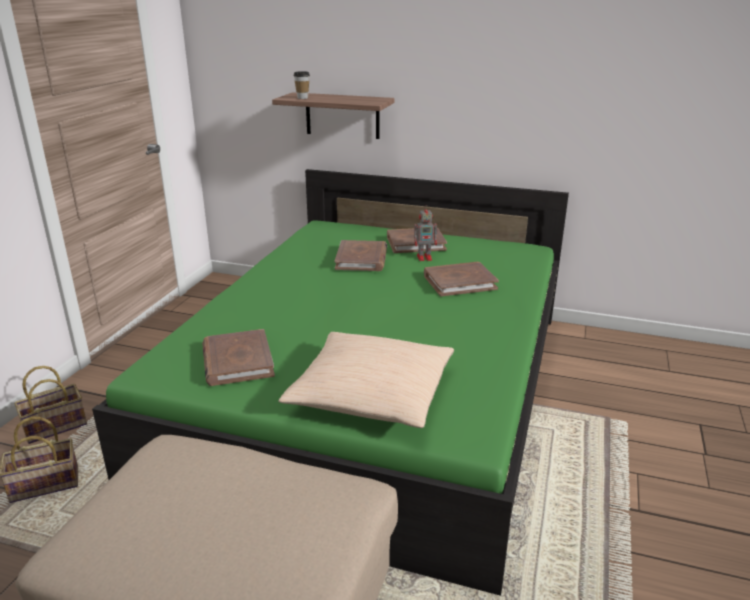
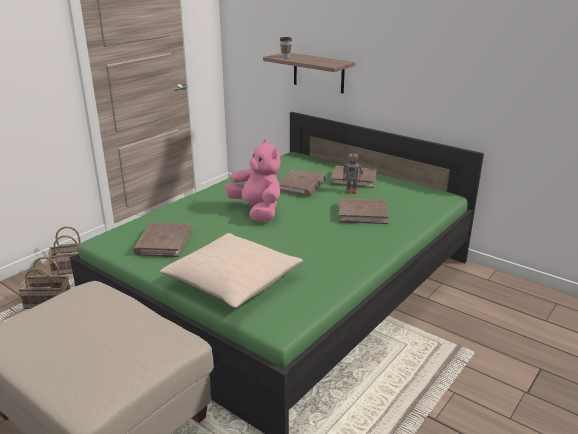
camera: 20 degrees right, 0 degrees up
(331, 299) = (257, 211): none -> pink plush toy

